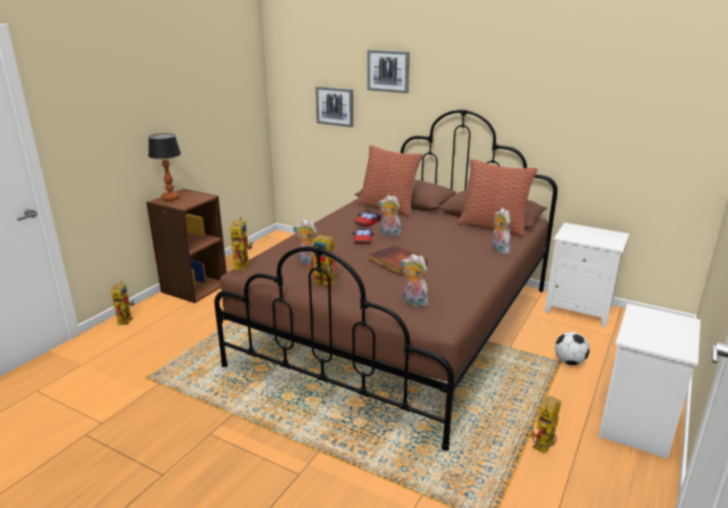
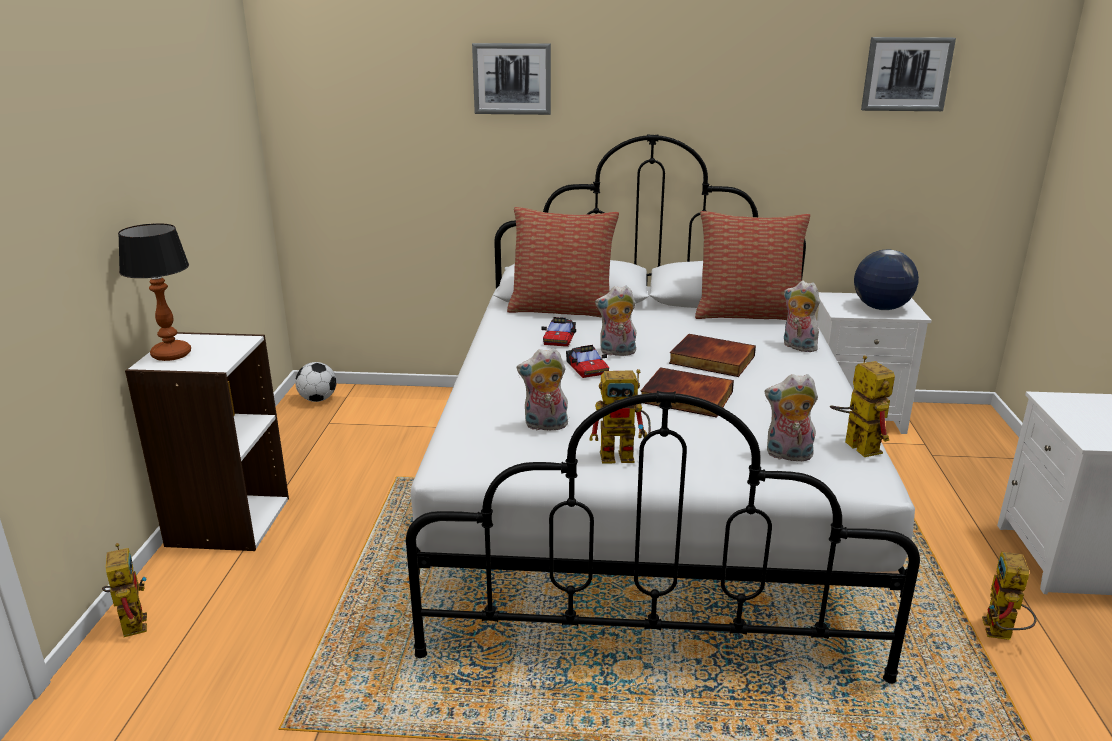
camera: 25 degrees left, 0 degrees up
(194, 287) = (227, 521): brown bookcase -> white bookcase
(241, 264) = (434, 455): toy robot -> toy robot (855, 444)
(335, 106) = (409, 147): picture -> picture (906, 74)
(401, 325) = (646, 499): brown bed -> white bed
(436, 247) = (711, 360): none -> book
(569, 362) = (912, 495): football -> football (318, 399)
(596, 238) = (881, 308): none -> globe

